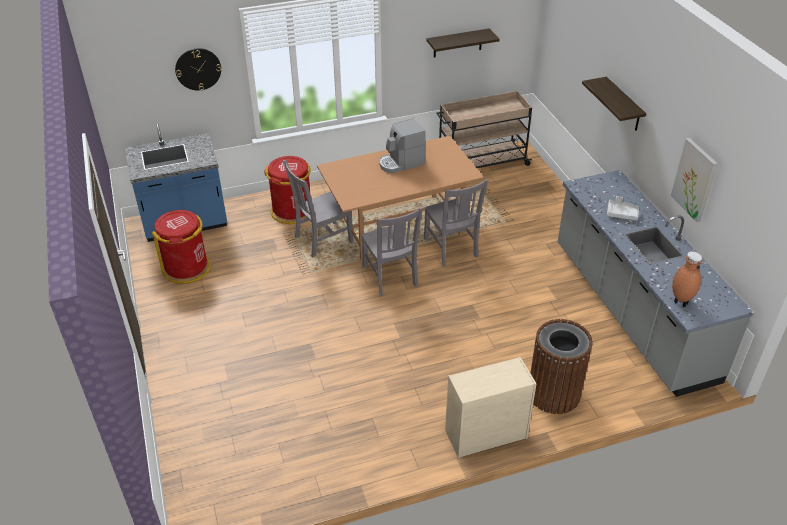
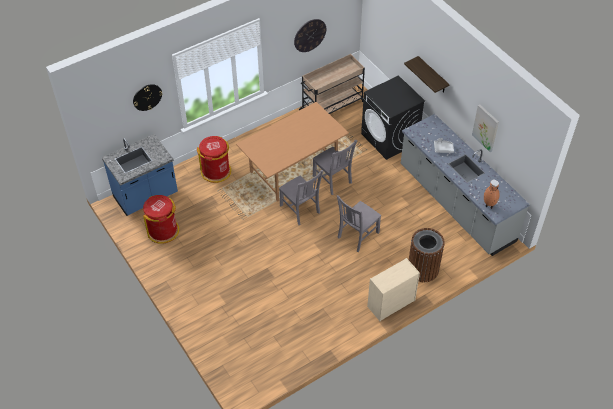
camera: 15 degrees left, 10 degrees up
(322, 240) = (245, 190): grey chair -> grey chair (357, 236)
(401, 163) = (291, 131): coffee machine -> none
(457, 43) = (310, 35): shelf -> wall clock
(551, 212) = (389, 138): none -> black washing machine

